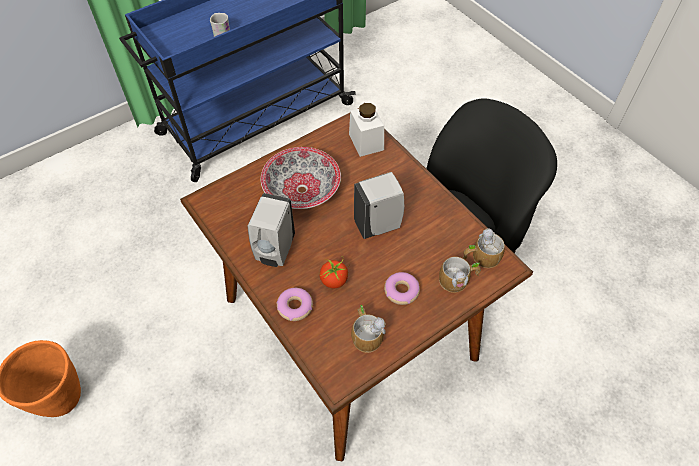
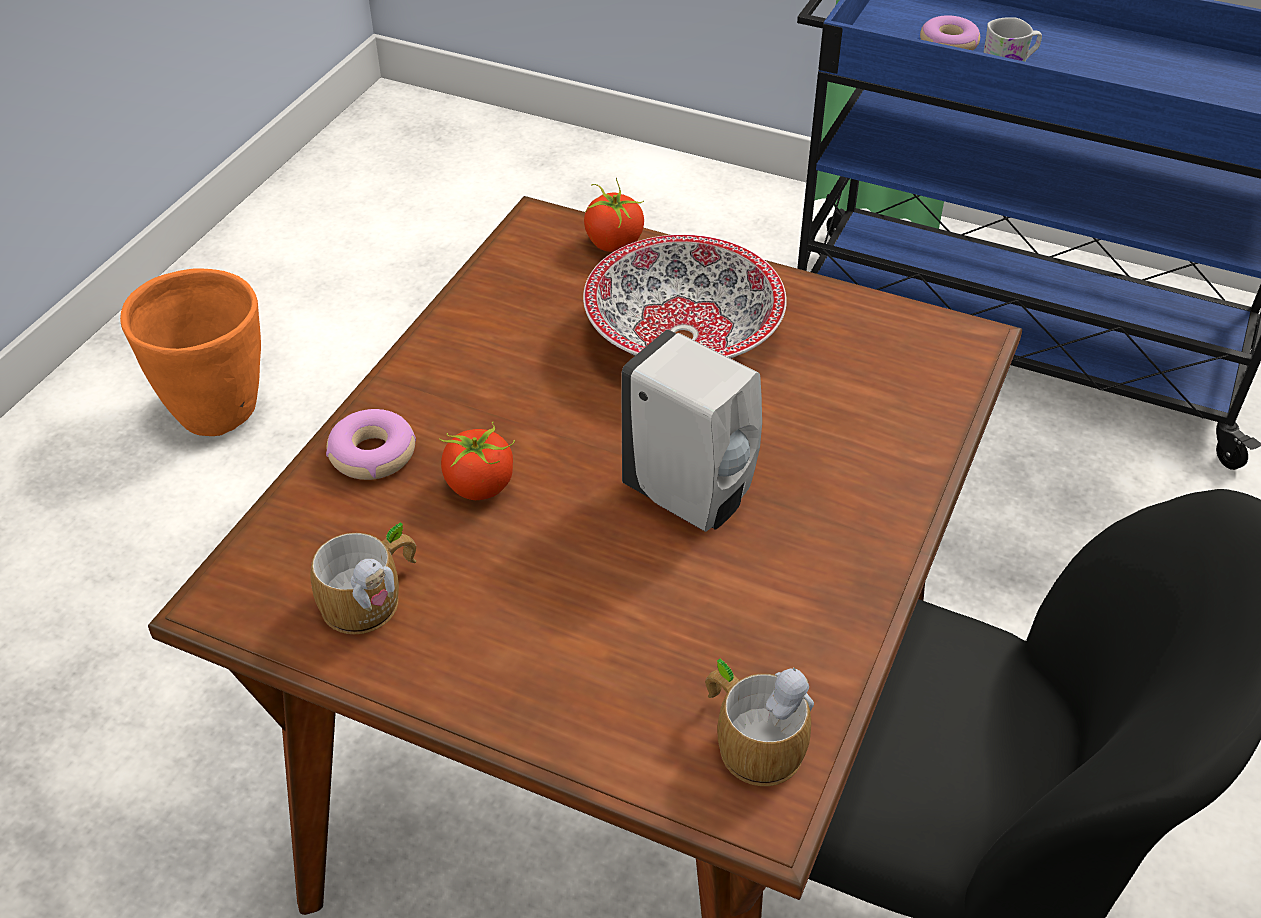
camera: 60 degrees right, 10 degrees down
(235, 185) = (613, 243): none -> tomato
(275, 251) = (490, 367): white soap dispenser -> none
(366, 142) = (917, 377): white jar -> none
(401, 291) = (531, 614): donut -> donut (948, 44)
(458, 280) = (641, 716): mug -> none

